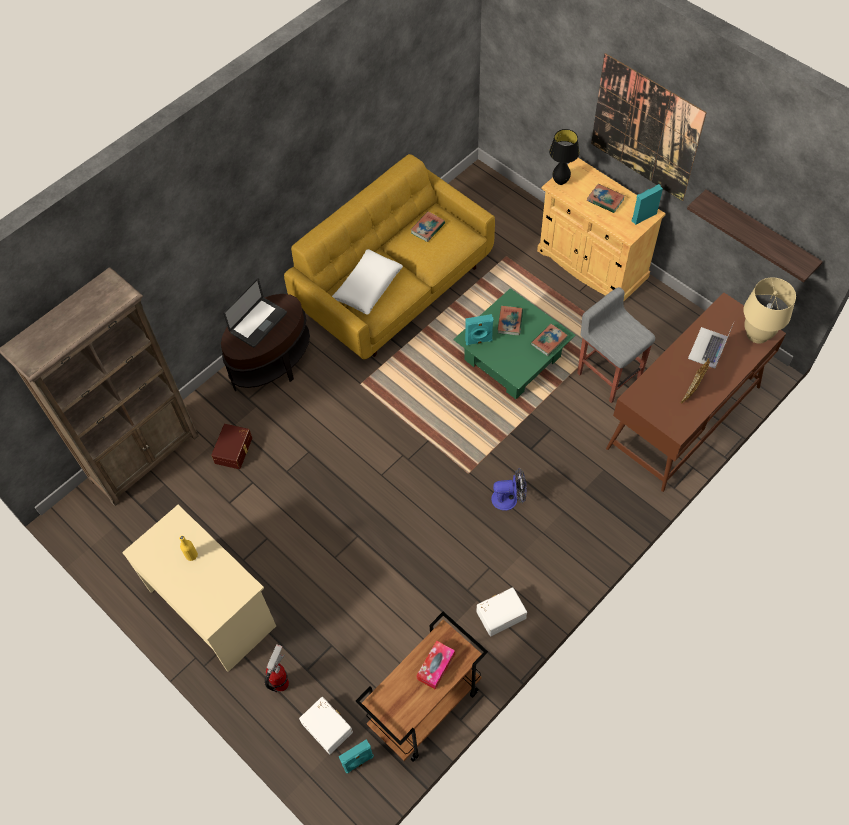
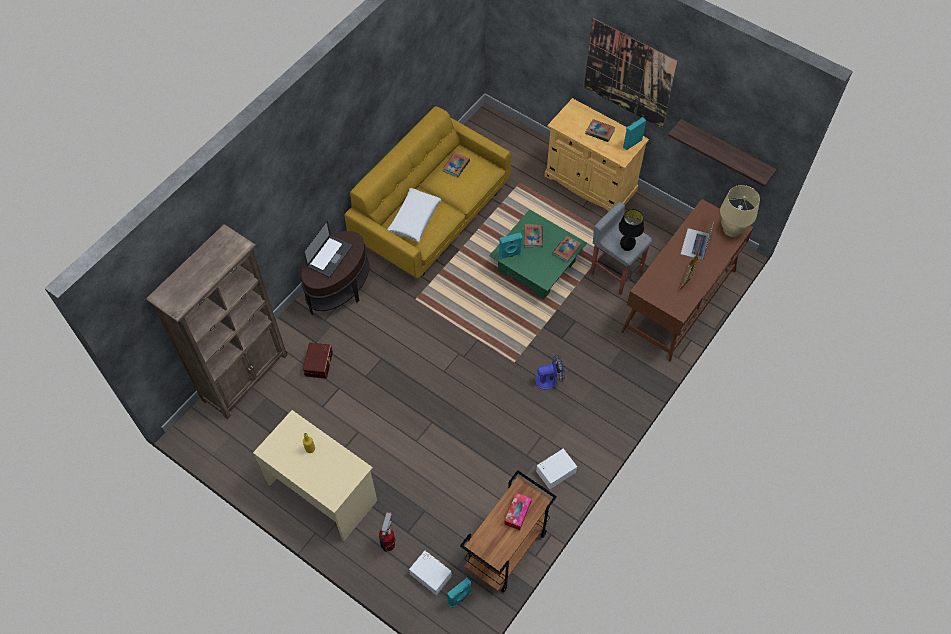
camera: 10 degrees left, 0 degrees up
(560, 181) = (562, 120): black table lamp -> black table lamp (626, 248)

